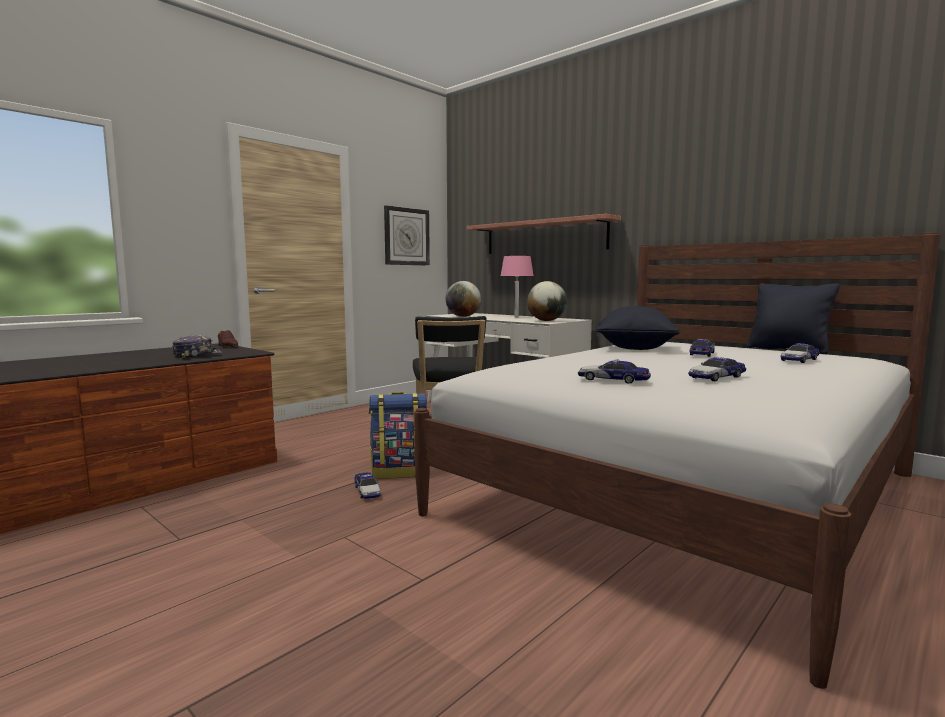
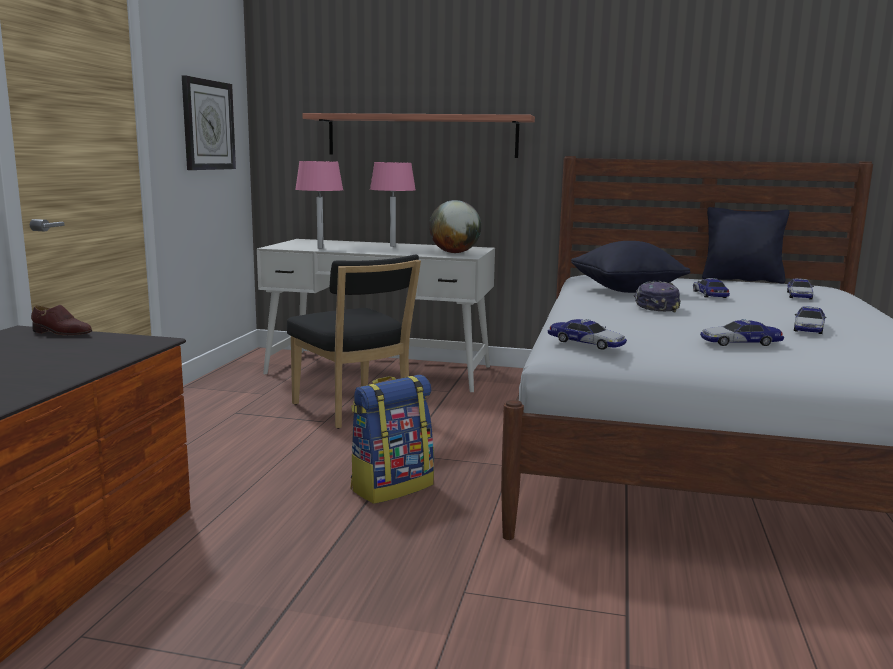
camera: 30 degrees left, 5 degrees up
(197, 355) = (76, 359): cap -> cap (655, 307)
(367, 491) = (392, 522): toy car -> toy car (586, 343)
(463, 316) = (320, 248): globe -> pink table lamp

